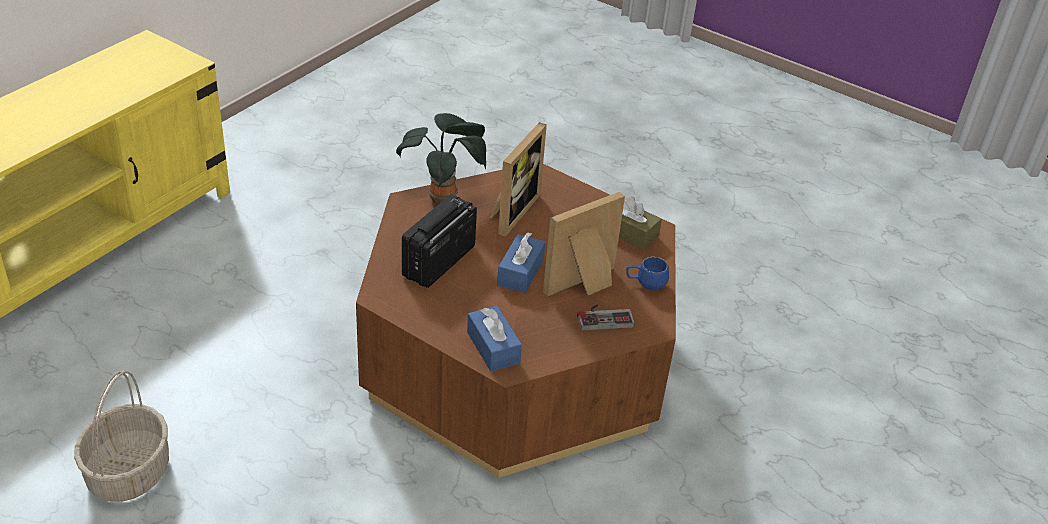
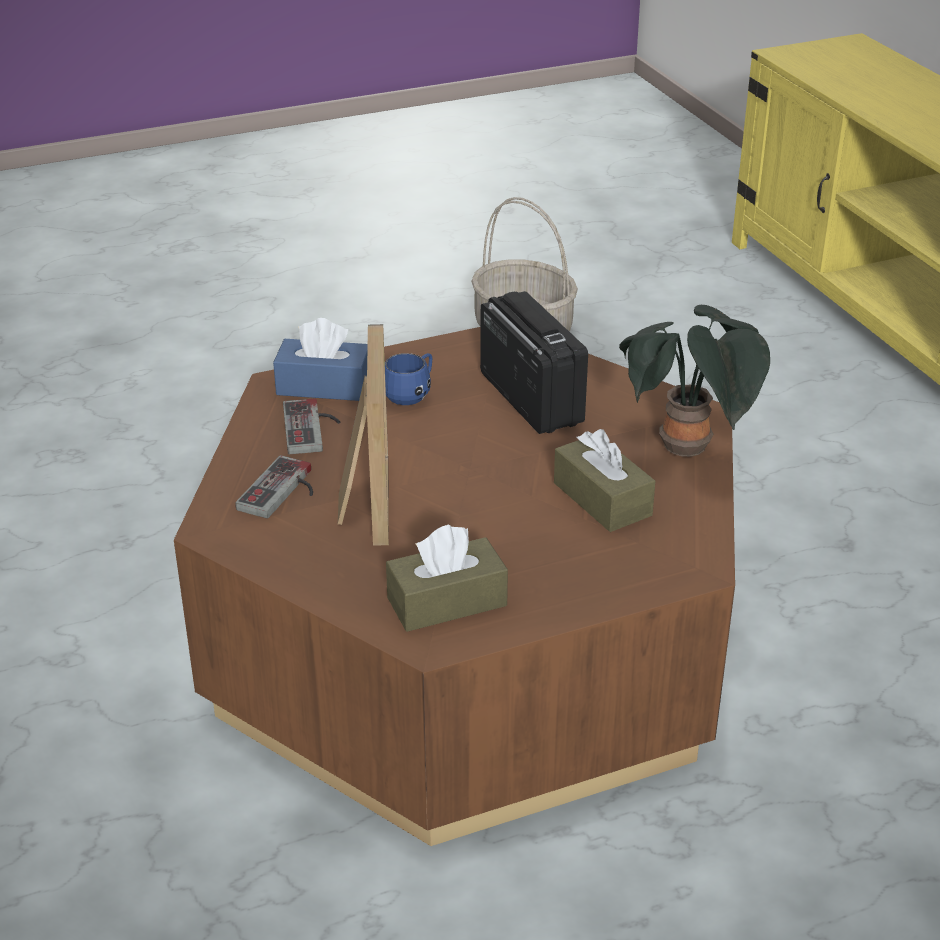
camera: 125 degrees right, 5 degrees down
(511, 211) = (602, 499): picture frame -> brown tissue box
(520, 272) = (446, 456): blue tissue box -> none
(539, 332) = (313, 428): none -> game controller
(645, 284) = (309, 562): blue mug -> blue mug (411, 395)

